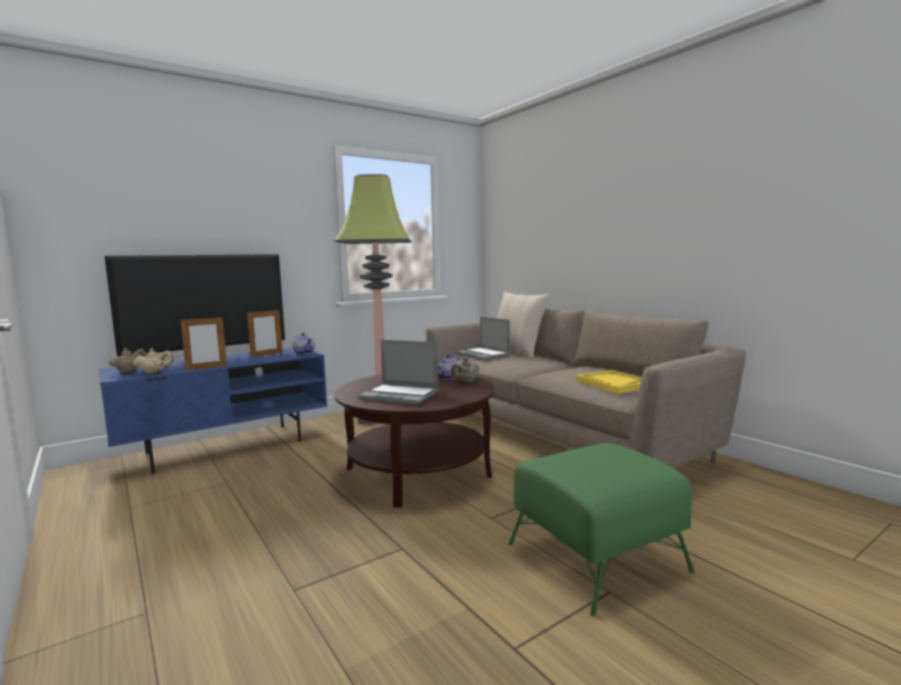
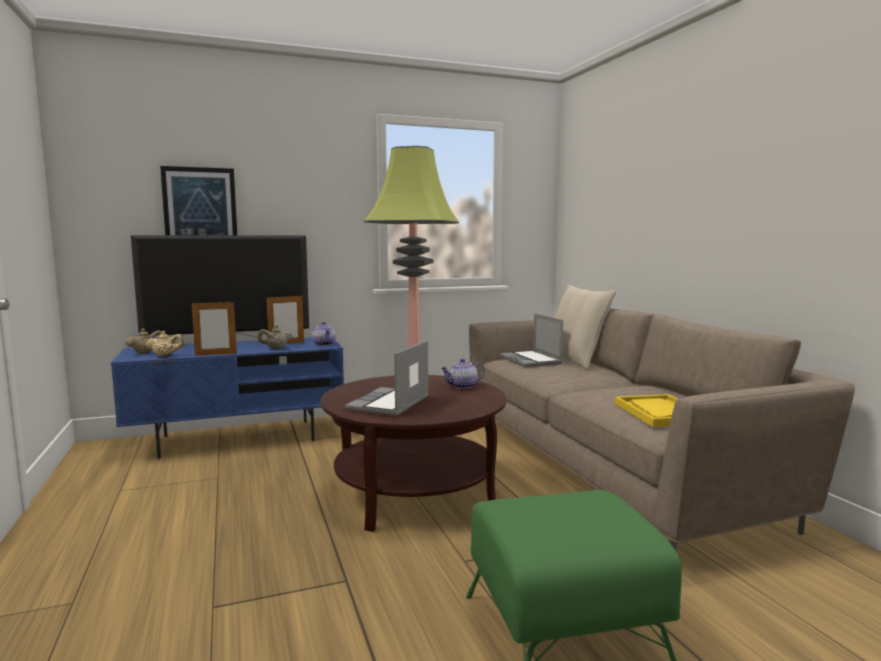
camera: 15 degrees right, 0 degrees up
(172, 229) = (200, 208): none -> picture
(401, 396) = (389, 404): laptop -> laptop turned 75 degrees clockwise
(465, 383) = (475, 394): beige teapot -> beige teapot (276, 348)

